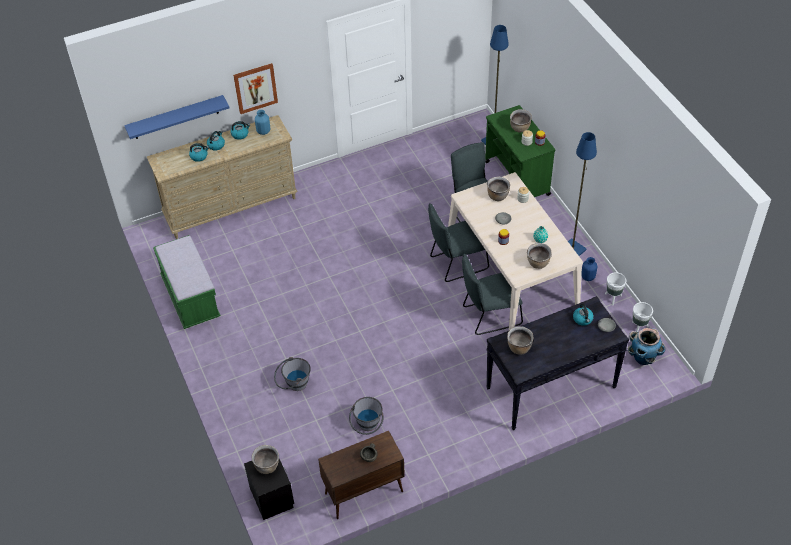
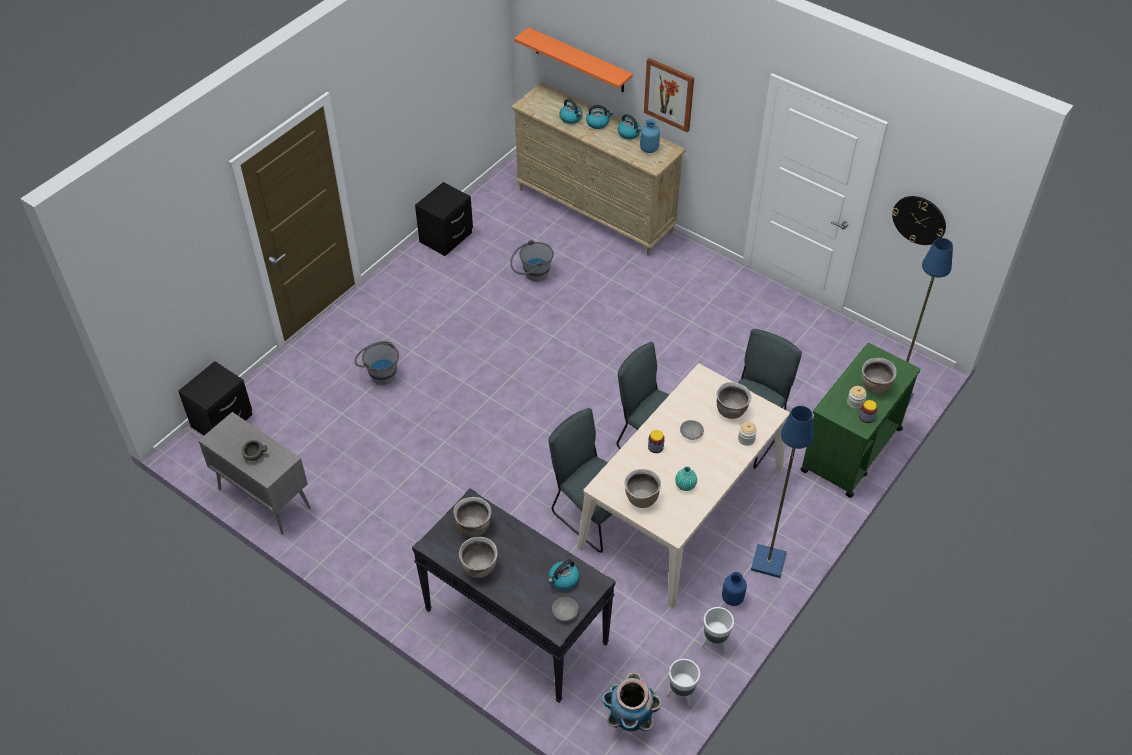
camera: 60 degrees right, 0 degrees up
(176, 117) = (579, 61): blue shelf -> orange shelf
(190, 298) = (447, 238): green bench -> black nightstand
(267, 466) = (219, 381): brown cooking pot -> brown cooking pot (479, 568)
(363, 493) = (263, 498): brown cabinet -> grey cabinet
(367, 426) = (356, 463): grey bucket -> grey bucket (532, 275)
(444, 38) = (919, 220): none -> wall clock

